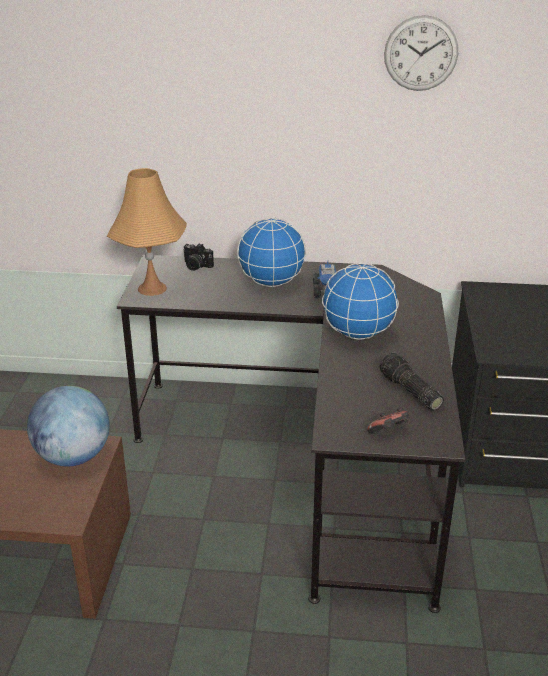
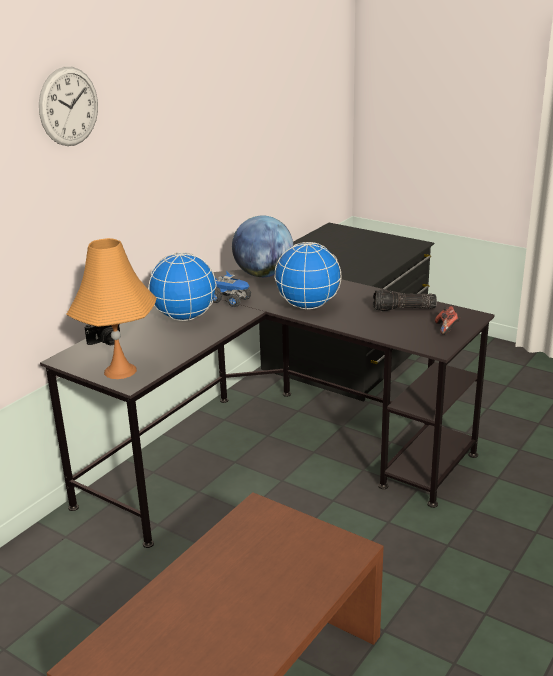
camera: 60 degrees left, 5 degrees down
(73, 457) = (260, 527): globe -> globe (263, 275)
(421, 53) = (208, 73): wall clock -> wall clock (69, 106)

